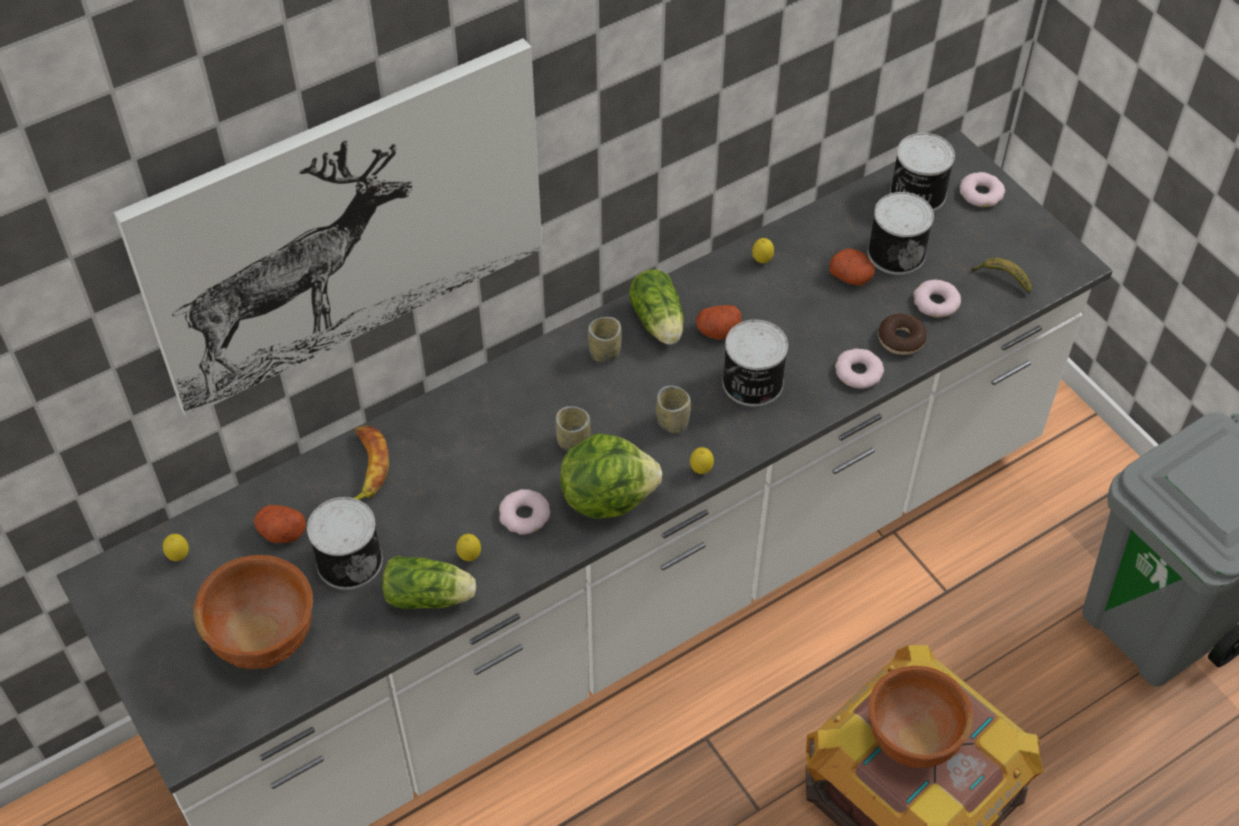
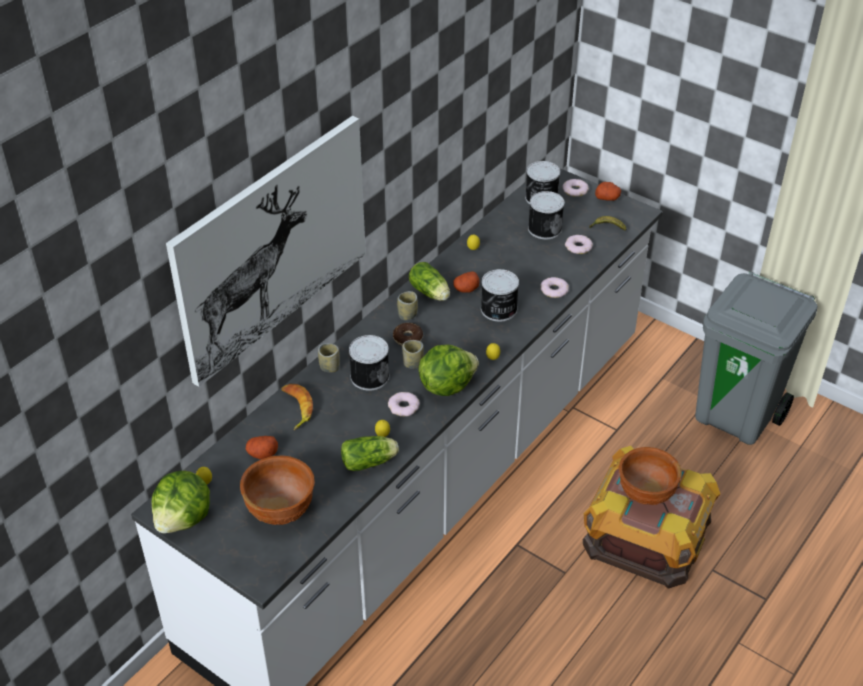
camera: 20 degrees left, 10 degrees down
(124, 608) = (184, 519): none -> lettuce
(349, 559) = (311, 456): can -> can (369, 376)
(672, 422) = (464, 339): cup -> cup (329, 367)
(851, 276) = (526, 245): potato -> potato (607, 198)
(901, 339) = (569, 269): donut -> donut (408, 338)

